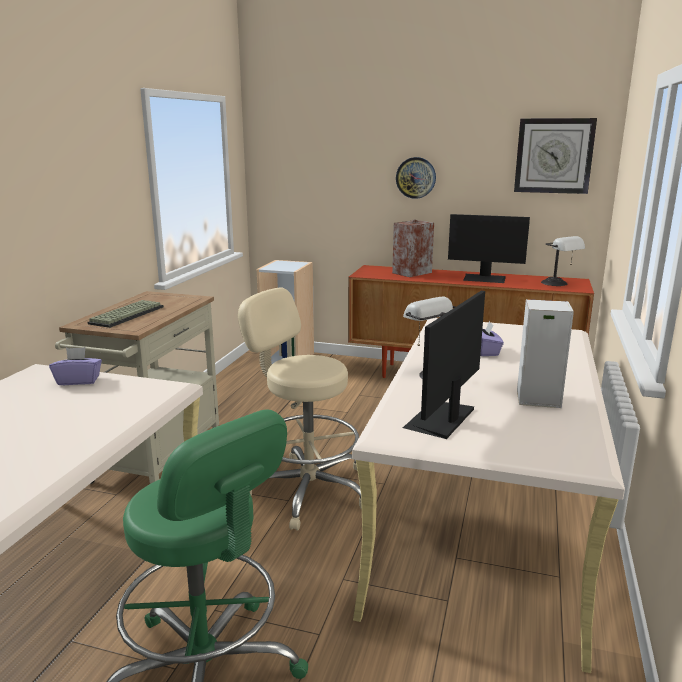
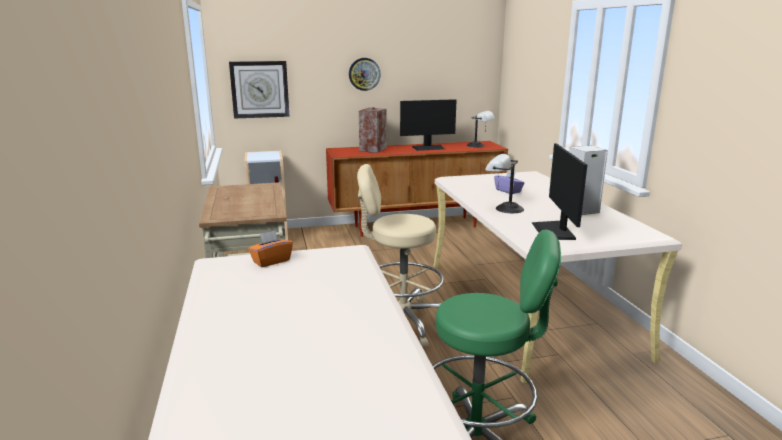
camera: 30 degrees left, 0 degrees up
(79, 381) = (271, 261): purple tissue box -> orange tissue box
(126, 315) = (239, 205): keyboard -> none
(554, 156) = (462, 54): wall clock -> wall clock (260, 89)

